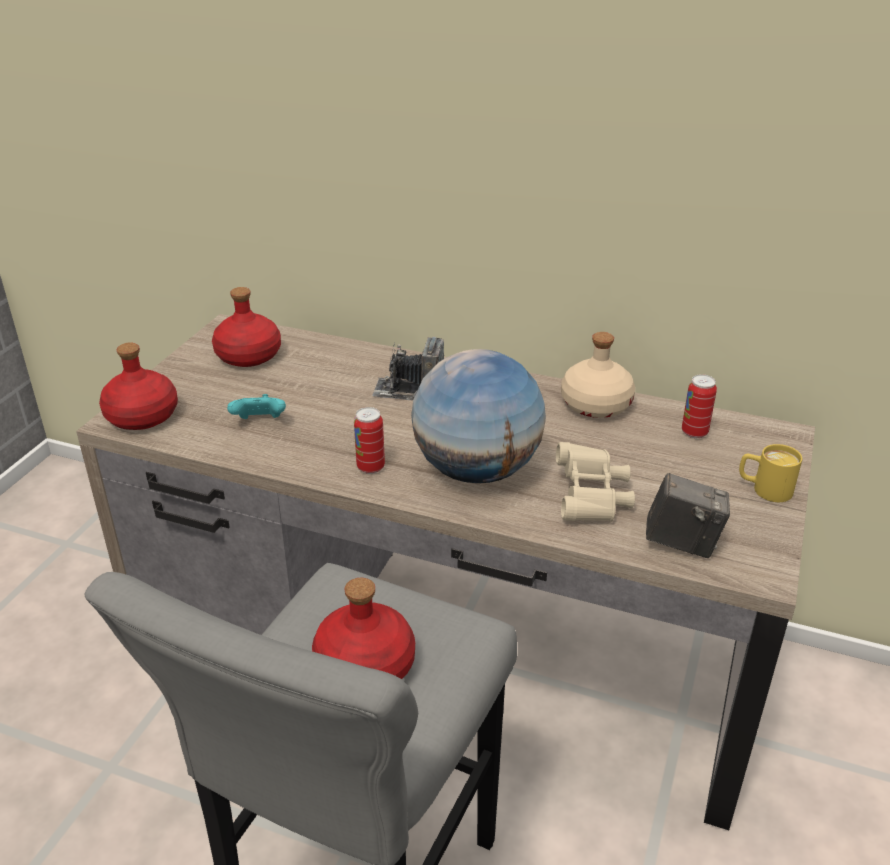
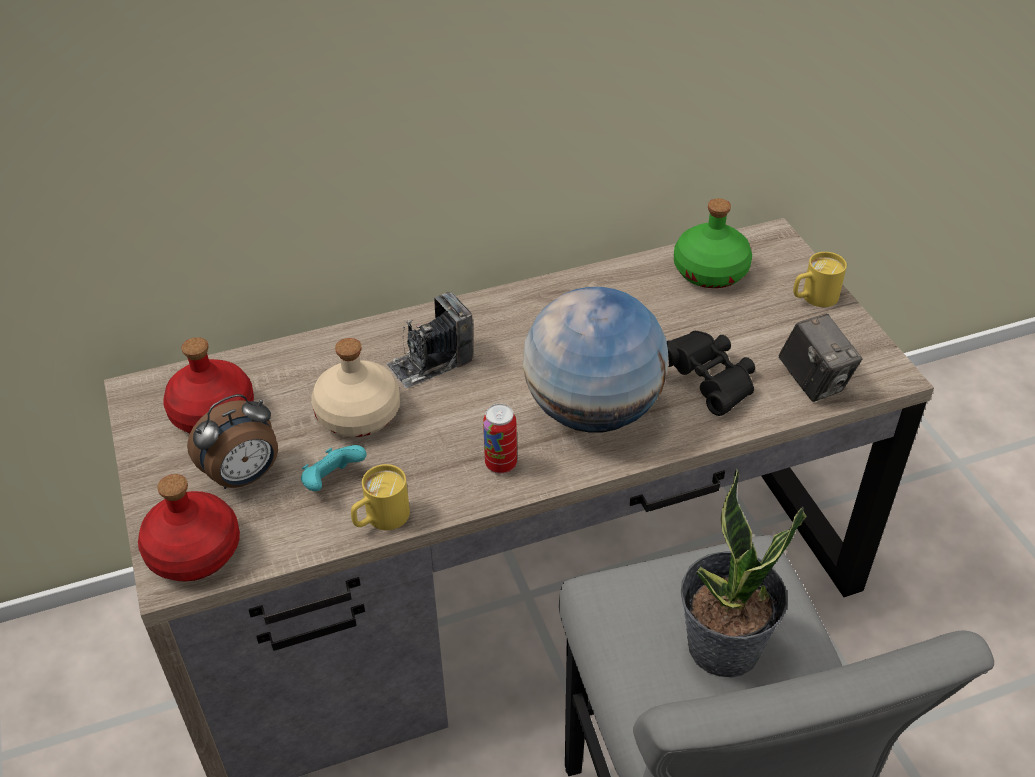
camera: 40 degrees left, 10 degrees up
(219, 394) = (244, 476): none -> alarm clock
(257, 456) = (380, 519): none -> yellow mug
(365, 665) = (723, 647): red bottle -> potted plant
(591, 498) = (710, 382): beige binoculars -> black binoculars
(595, 404) = (606, 286): beige bottle -> beige bottle (357, 414)
(682, 542) = (813, 381): camera -> camera turned 90 degrees clockwise
(694, 432) = (710, 272): can -> green bottle

